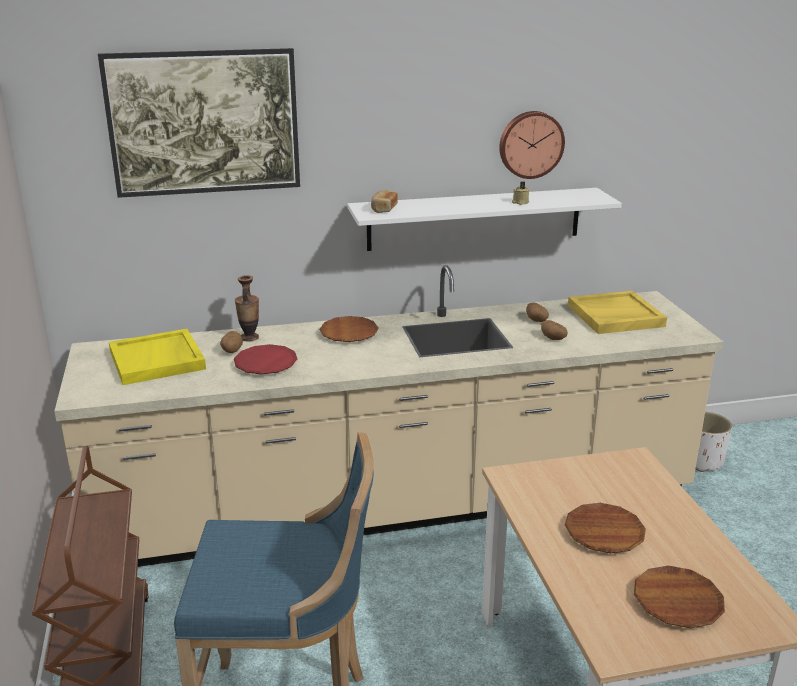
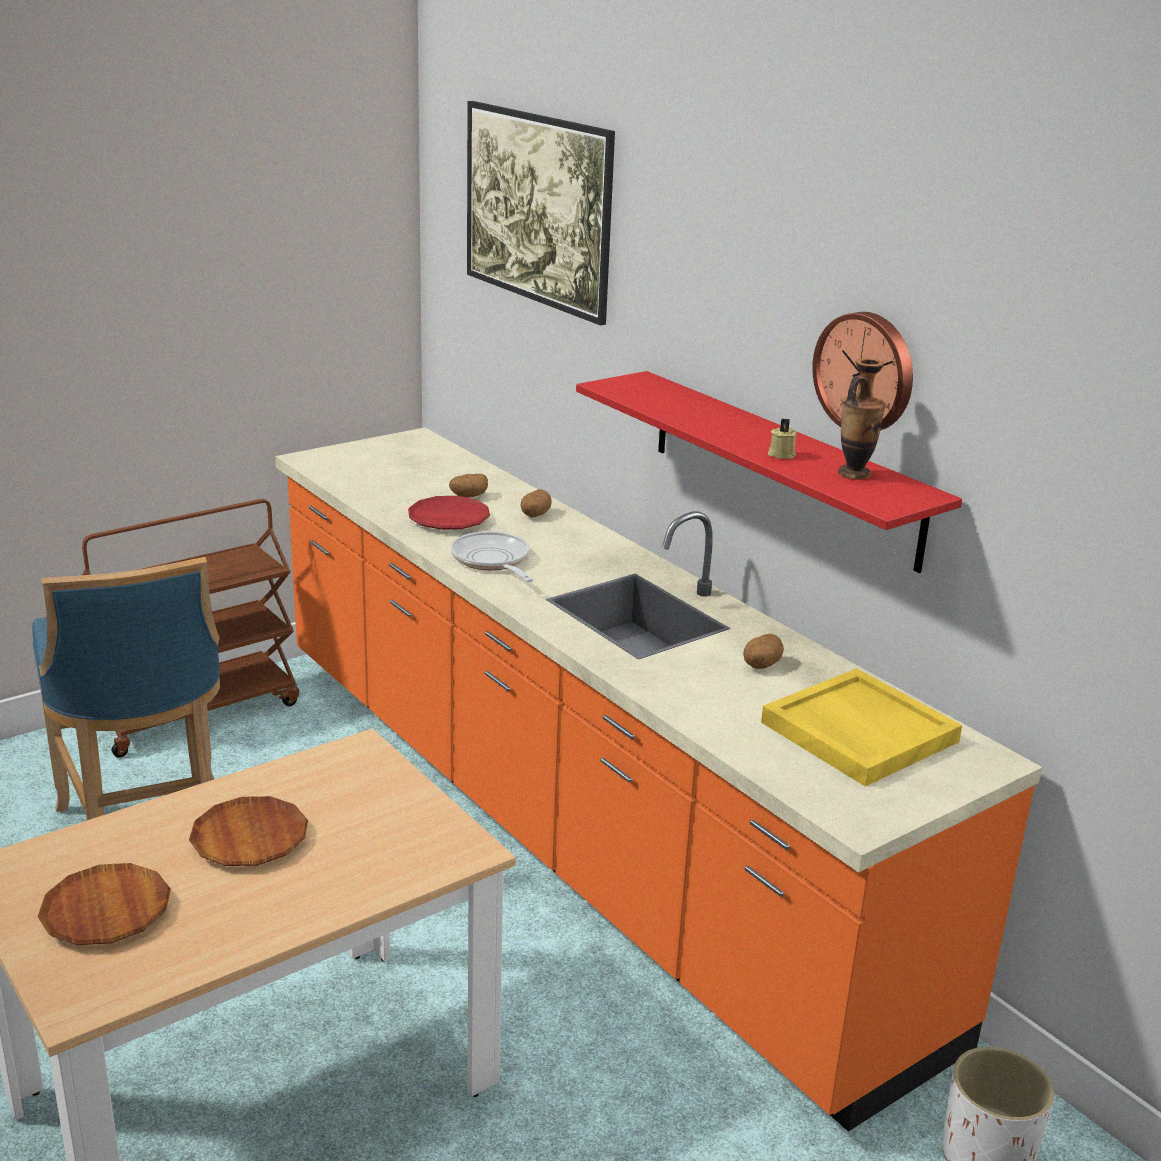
camera: 65 degrees right, 0 degrees up
(158, 360) = (415, 469): yellow tray -> none
(249, 338) = (512, 497): vase -> vase (854, 474)
(349, 333) = (577, 546): brown plate -> none
(350, 362) = (492, 561): none -> frying pan
(383, 209) = (640, 388): bread -> none
(398, 506) = (570, 825): beige counter -> orange counter
(474, 219) = (782, 467): white shelf -> red shelf
(553, 338) = (702, 686): potato -> potato (534, 515)

